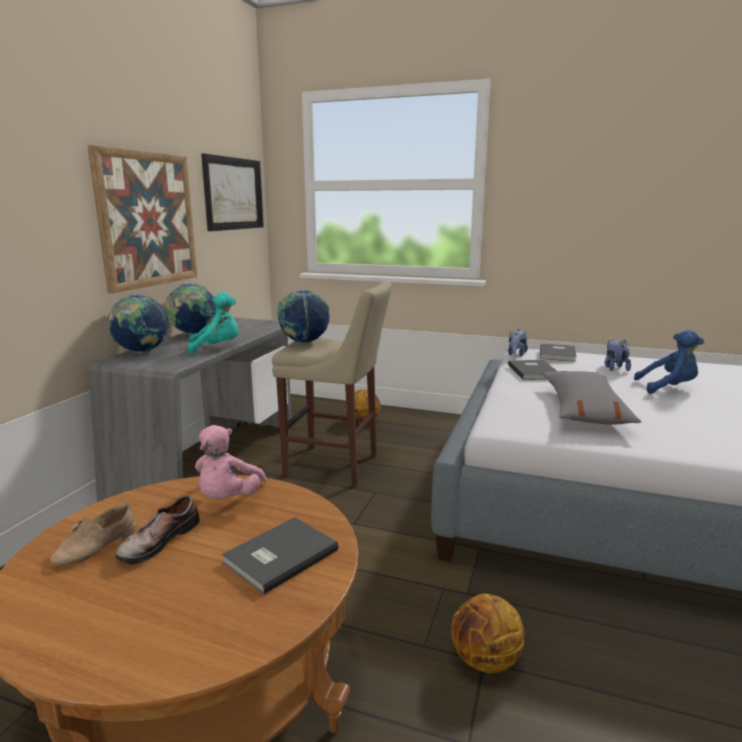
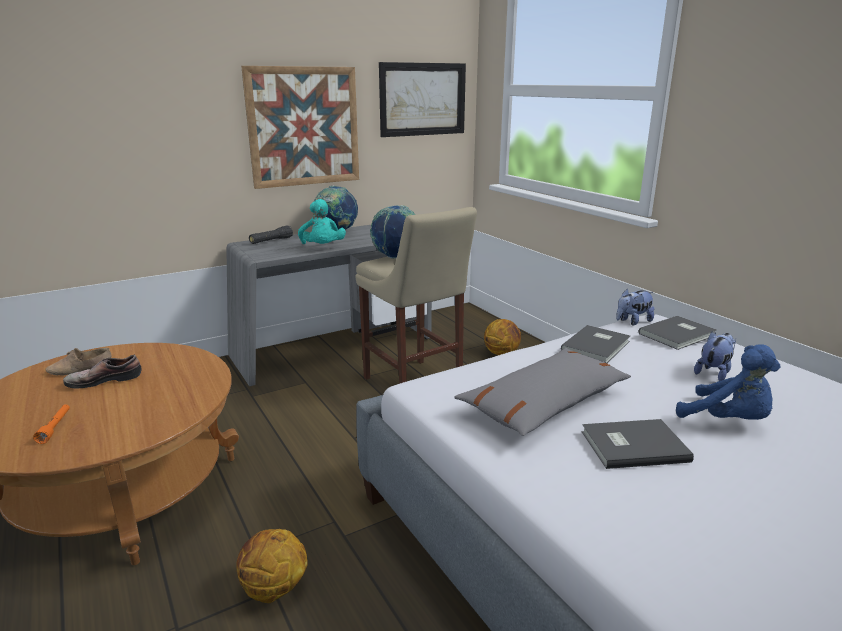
camera: 40 degrees right, 5 degrees up
(141, 352) = (271, 241): globe -> black flashlight
(211, 604) = (55, 427): none -> orange flashlight
(217, 348) = (322, 248): turquoise plush toy -> turquoise plush toy turned 45 degrees clockwise
(228, 499) = (179, 369): pink plush toy -> none
(278, 556) = (129, 418): grey book -> grey book (632, 445)

